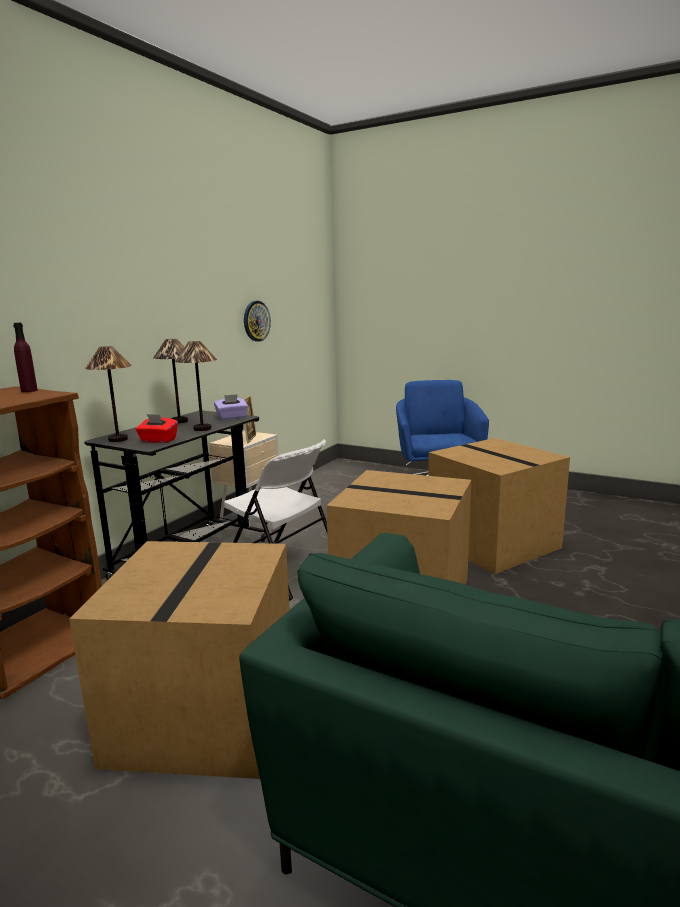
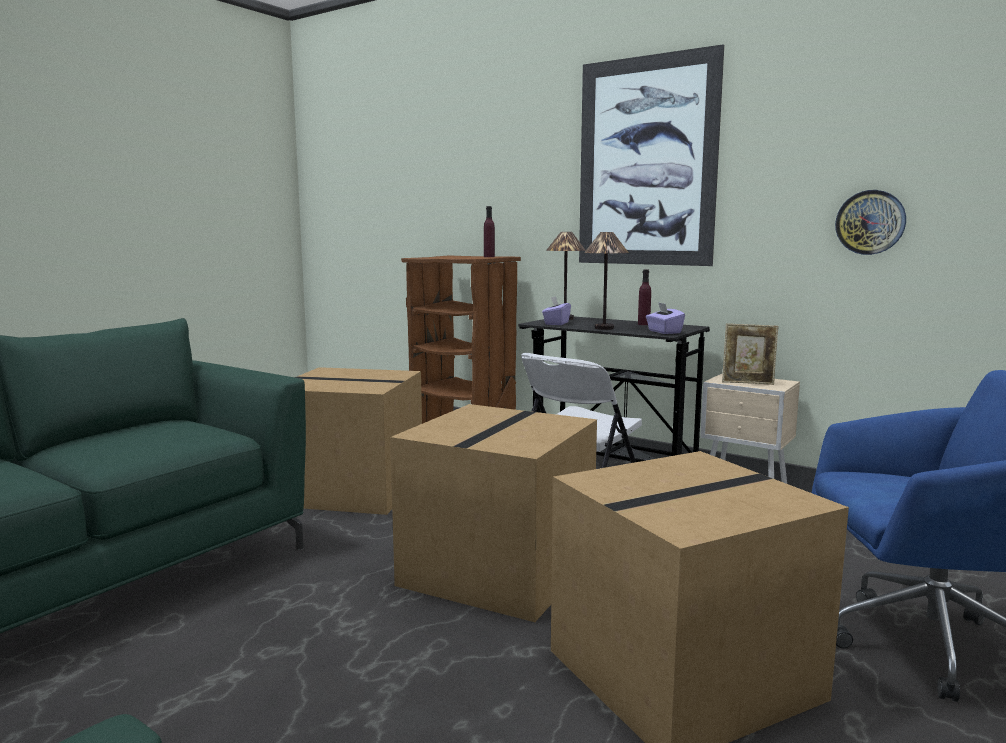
camera: 95 degrees right, 5 degrees down
(129, 273) = (646, 162): none -> picture
(158, 440) = (556, 323): red tissue box -> purple tissue box
(179, 421) = (644, 324): table lamp -> purple bottle

